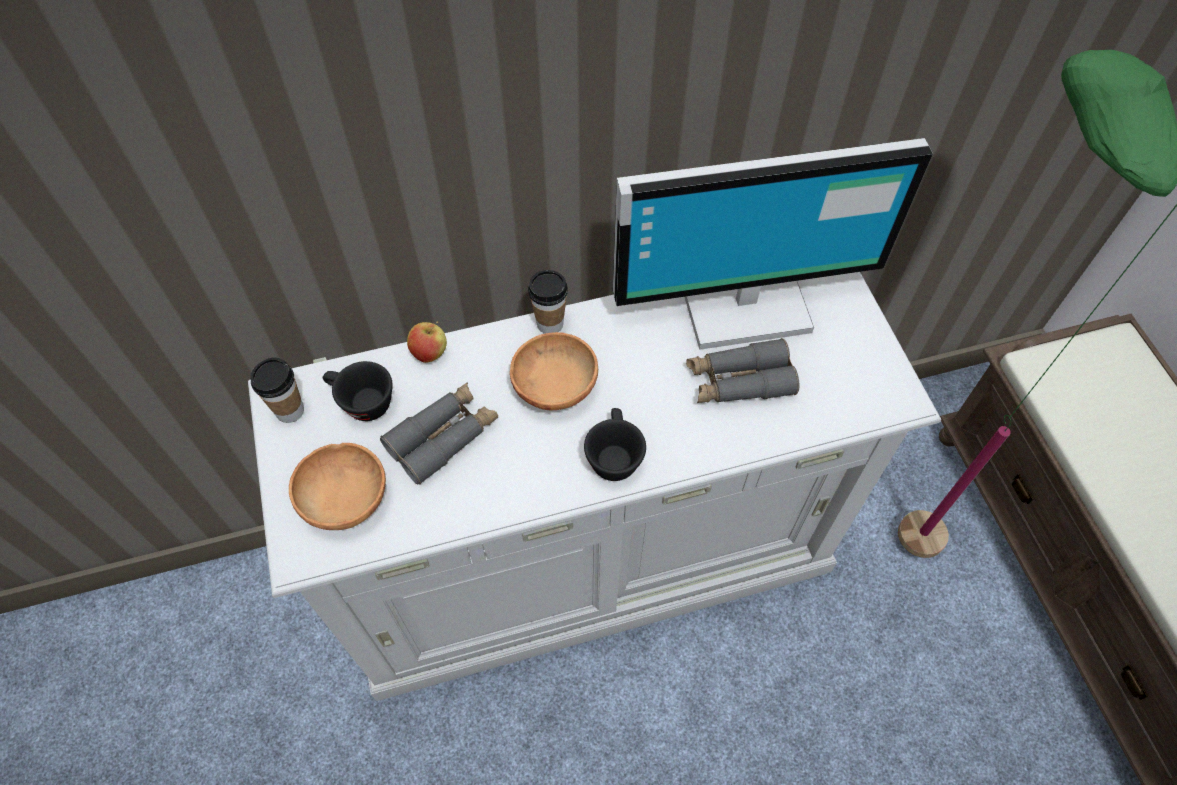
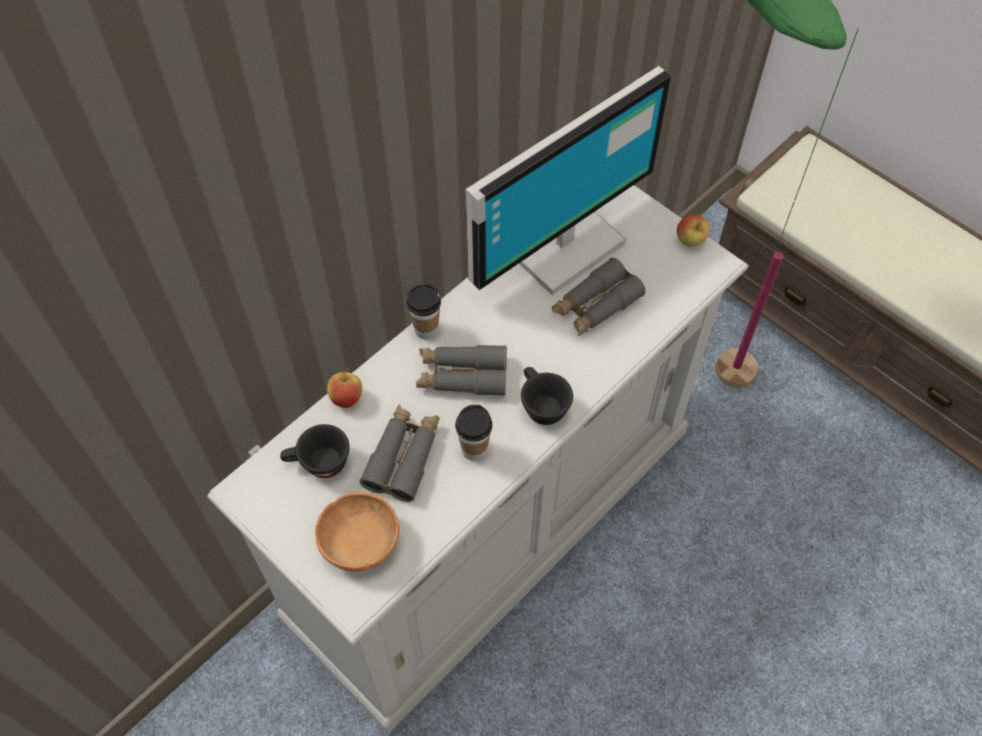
camera: 30 degrees left, 0 degrees up
(290, 410) = (263, 500): cup -> cup (474, 449)
(554, 386) = (462, 375): brown bowl -> grey binoculars
(887, 363) = (690, 241): none -> apple

